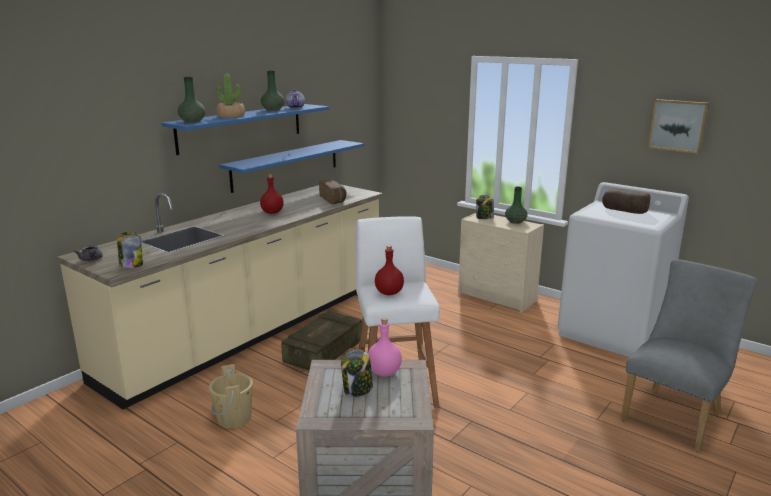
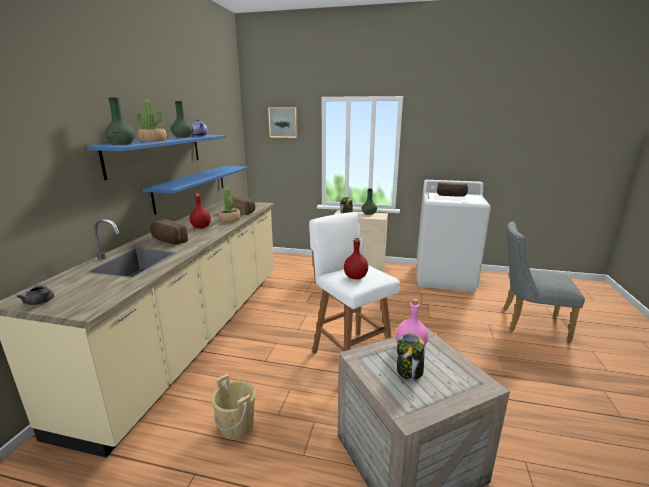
camera: 25 degrees left, 0 degrees up
(131, 265) = (100, 298): jar -> none
(228, 223) = (168, 241): none -> bread
(310, 208) = (230, 219): none -> potted plant
(323, 353) = (271, 339): crate -> none
(675, 414) = (528, 323): grey chair -> grey chair turned 90 degrees counterclockwise
(678, 125) = (473, 137): picture -> picture (283, 122)

